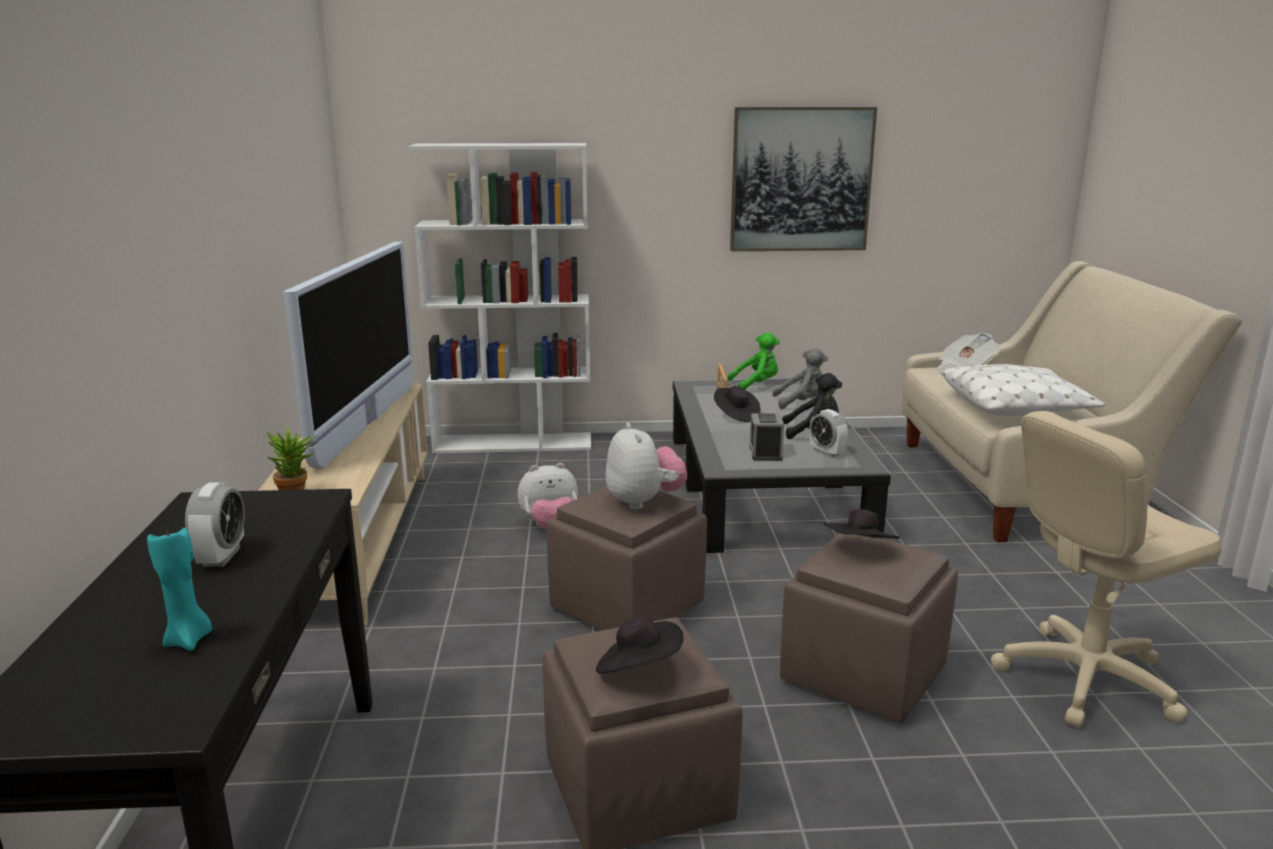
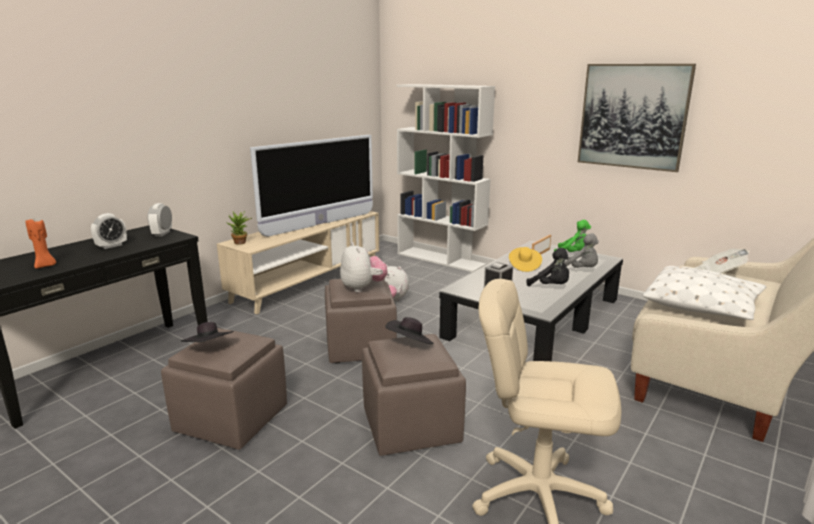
camera: 40 degrees right, 0 degrees up
(189, 640) = (45, 266): turquoise candle -> orange candle
(644, 502) = (363, 288): plush toy -> plush toy turned 45 degrees counterclockwise
(735, 415) = (524, 266): black hat -> yellow hat
(827, 452) = (534, 299): alarm clock -> alarm clock (162, 234)

